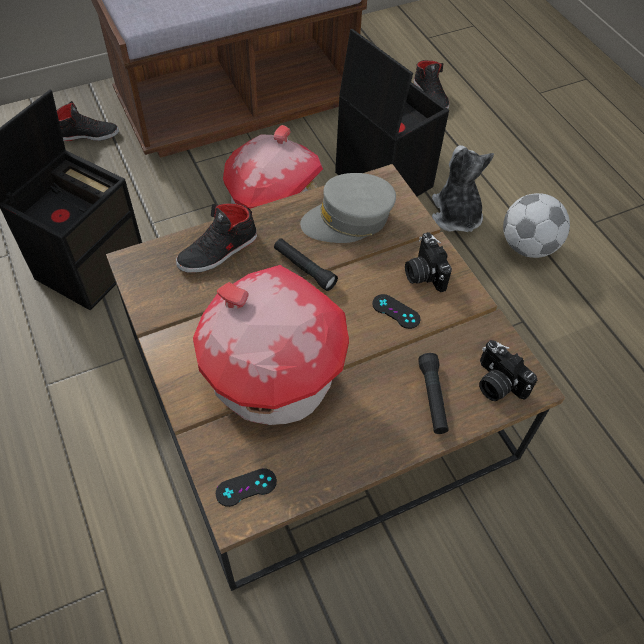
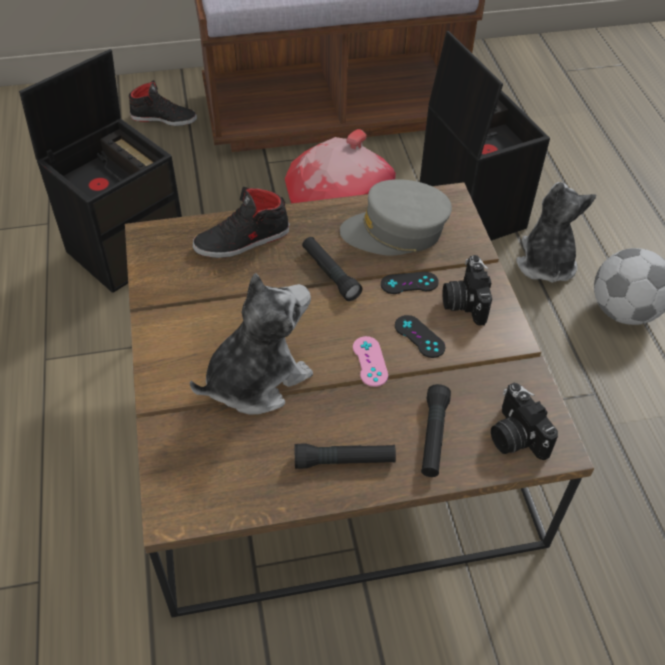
camera: 15 degrees right, 5 degrees down
(246, 487) = (193, 487): black game controller -> black game controller (409, 283)
(270, 378) = (256, 379): toy house -> plush toy
(361, 342) = (370, 361): none -> pink game controller
(366, 435) = (344, 461): none -> black flashlight
(431, 95) = (551, 131): black shoe -> none

